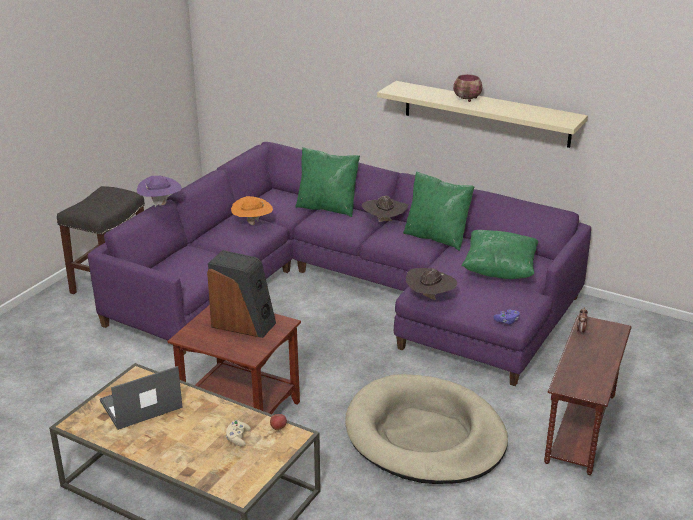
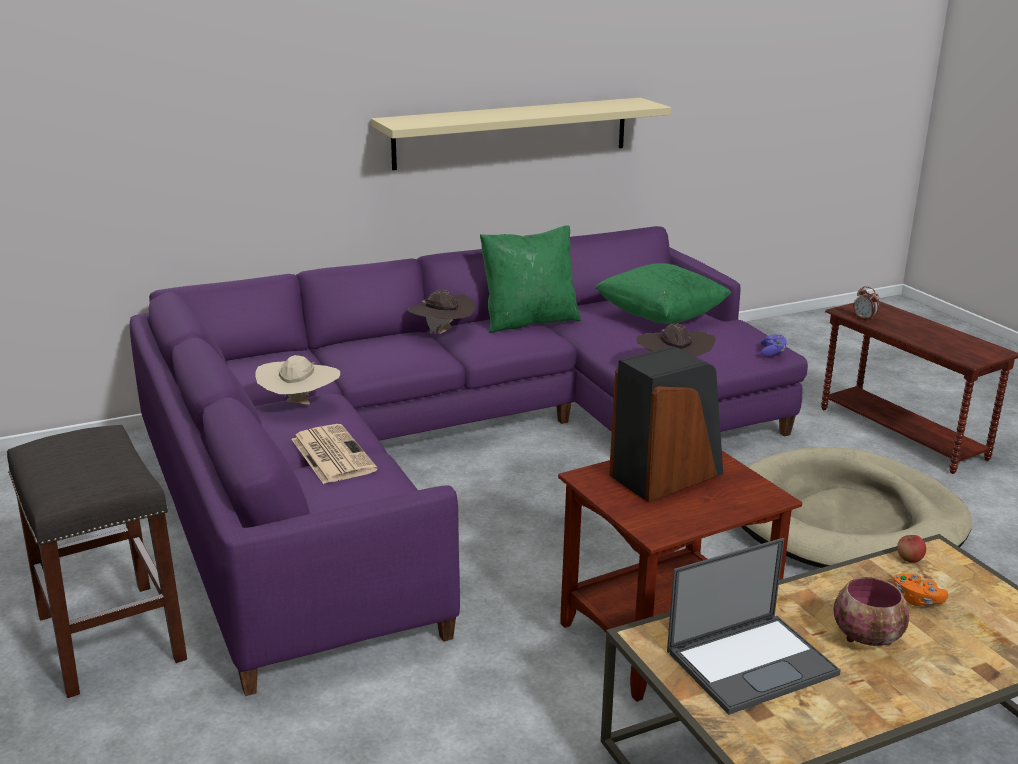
camera: 55 degrees left, 5 degrees down
(140, 405) = (752, 662): laptop -> laptop turned 120 degrees counterclockwise
(161, 204) = (231, 407): purple hat -> none
(214, 249) = (331, 454): none -> newspaper
(238, 438) = (917, 599): beige game controller -> orange game controller
(252, 224) = (300, 406): orange hat -> beige hat
(327, 207) = (340, 349): green pillow -> none
(467, 99) = (504, 112): bowl -> bowl (868, 638)

